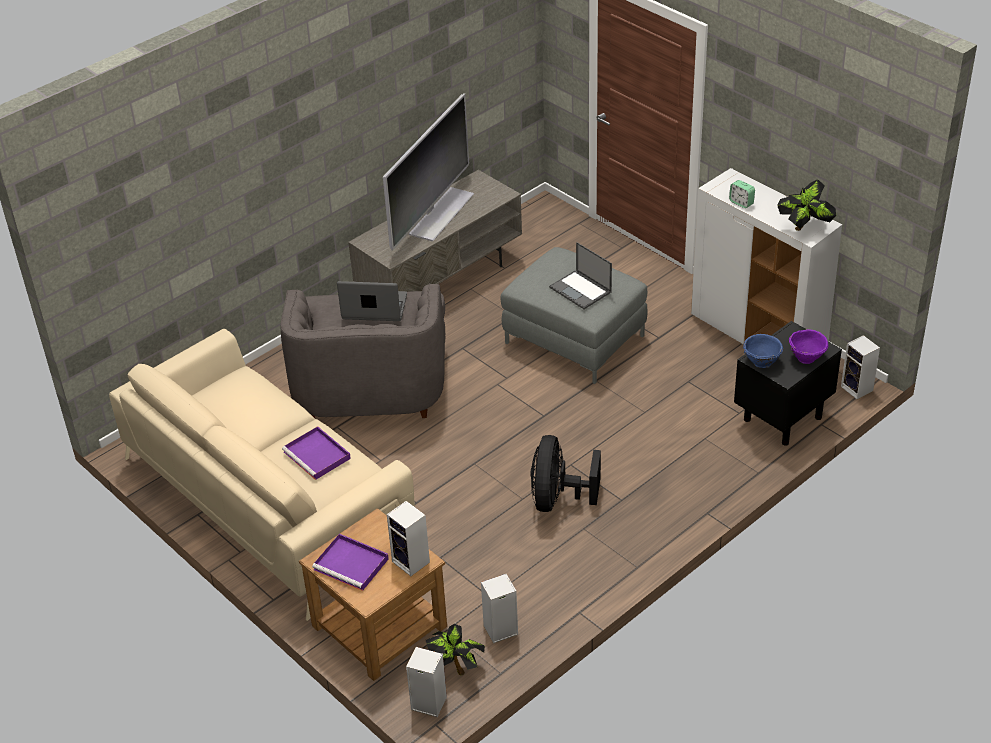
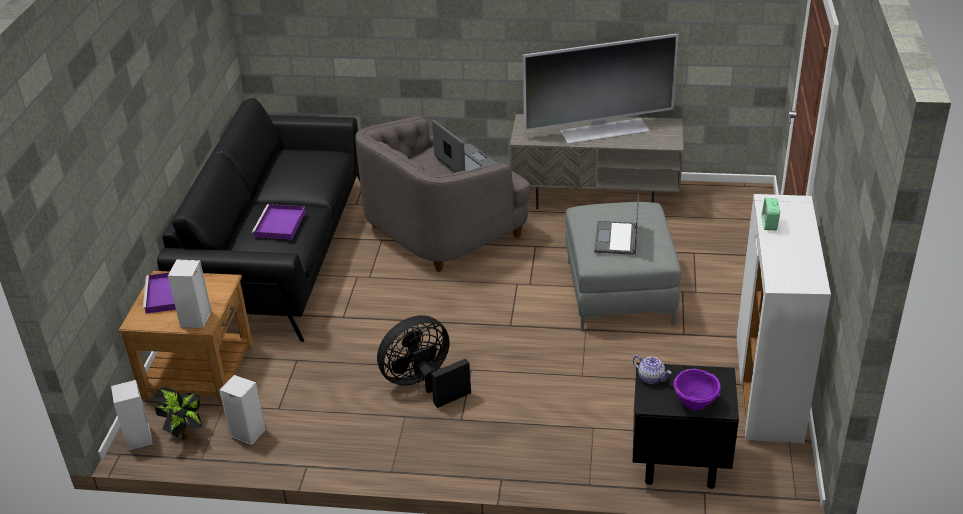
camera: 50 degrees right, 5 degrees down
(267, 499) = (277, 252): beige sofa -> black sofa
(761, 361) = (651, 378): blue bowl -> teapot
(804, 228) = (788, 275): potted plant -> none
(858, 389) = (785, 492): speaker -> none

